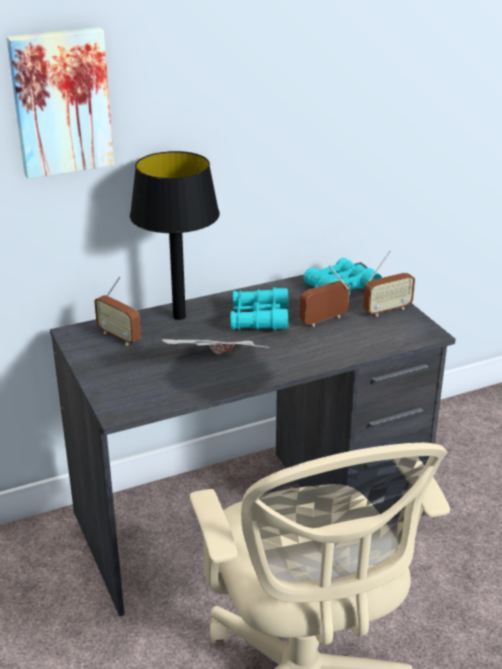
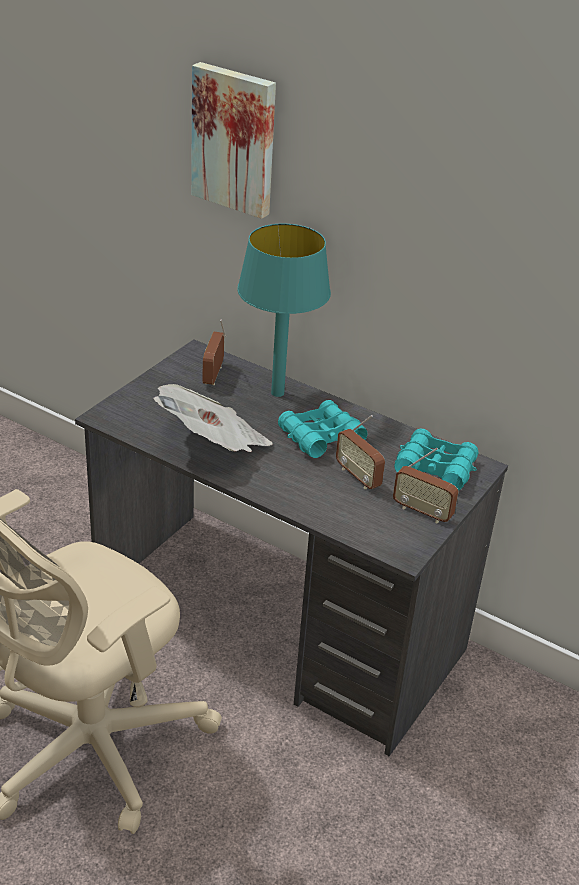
camera: 55 degrees right, 5 degrees up
(179, 317) = (277, 393): black table lamp -> turquoise table lamp
(324, 320) = (358, 477): radio -> radio turned 150 degrees counterclockwise

